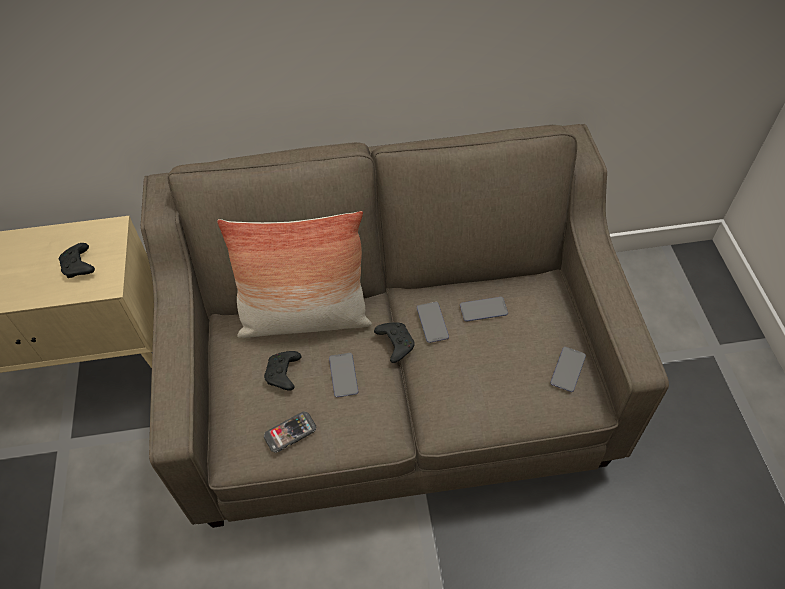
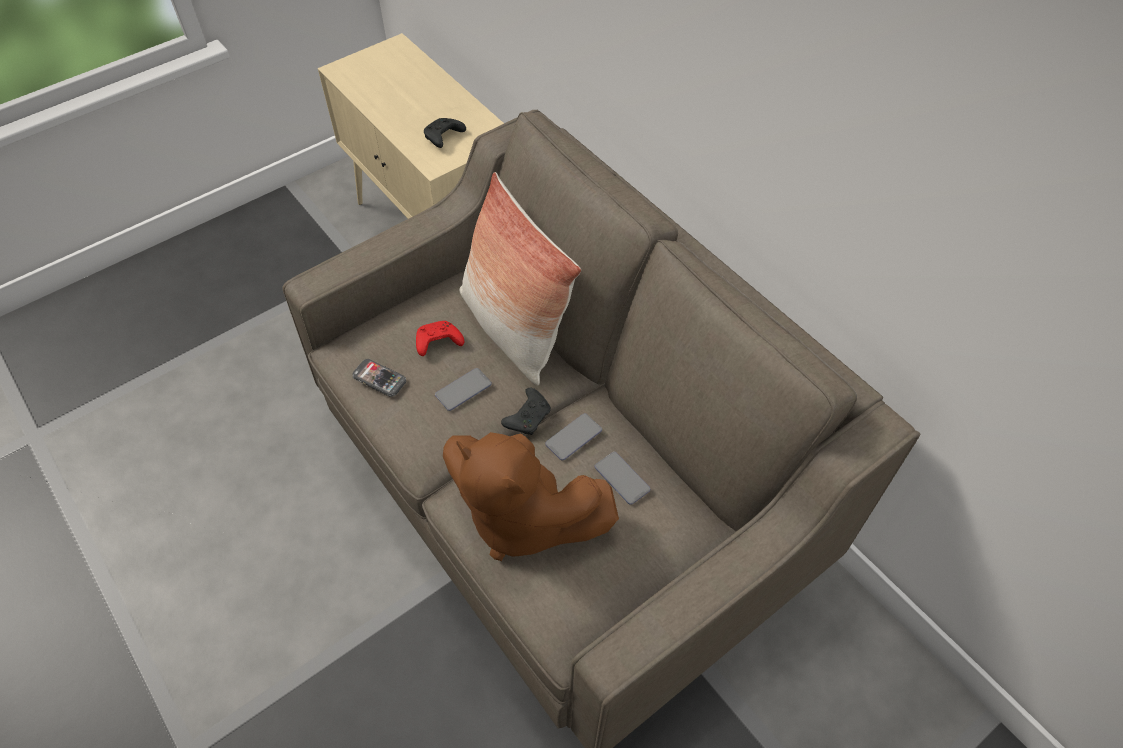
camera: 60 degrees right, 0 degrees up
(283, 374) = (437, 343): black game controller -> red game controller
(480, 385) = (521, 517): none -> brown plush toy
(567, 369) = (593, 597): phone -> none

